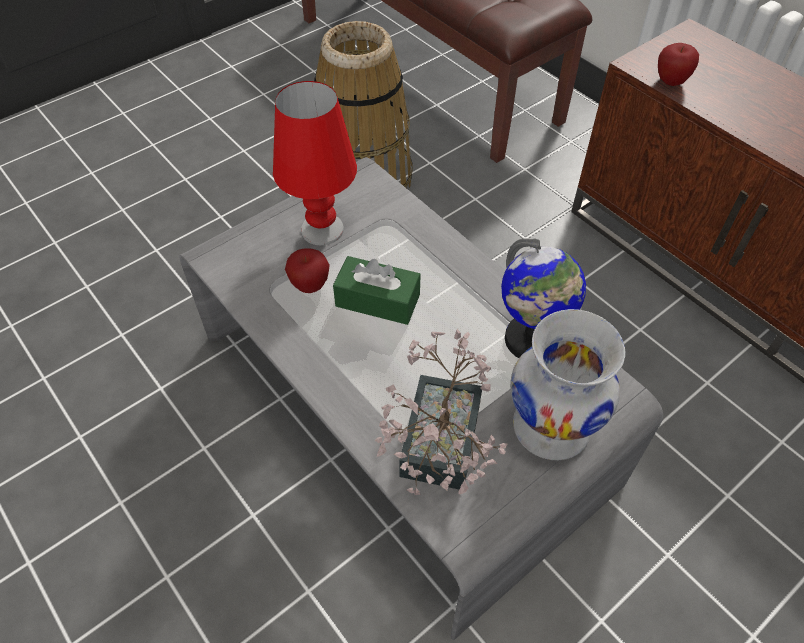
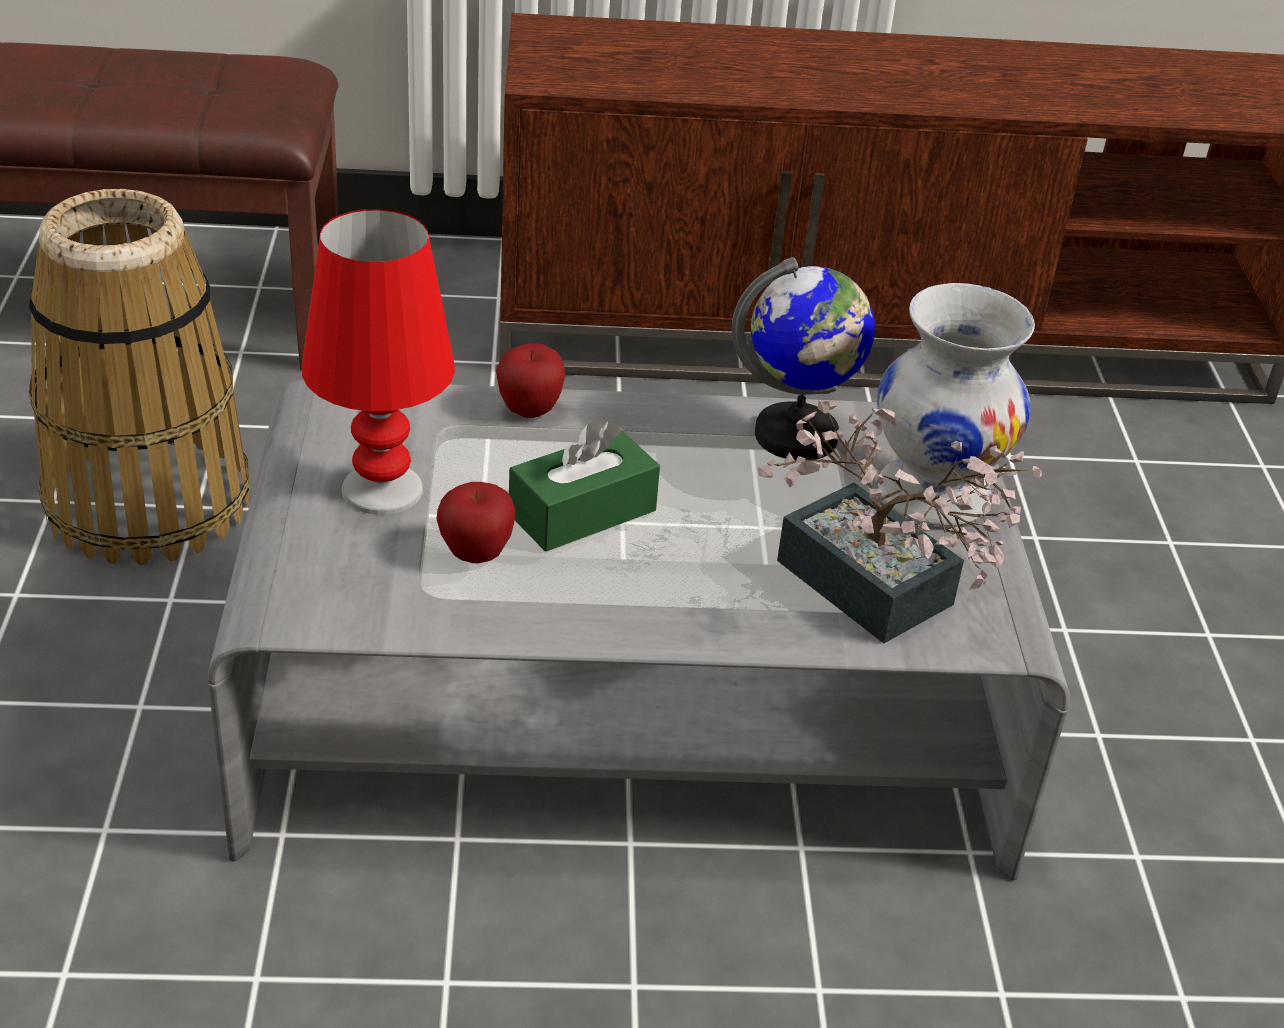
camera: 55 degrees left, 15 degrees down
(671, 81) = (600, 83): apple -> apple (529, 411)

